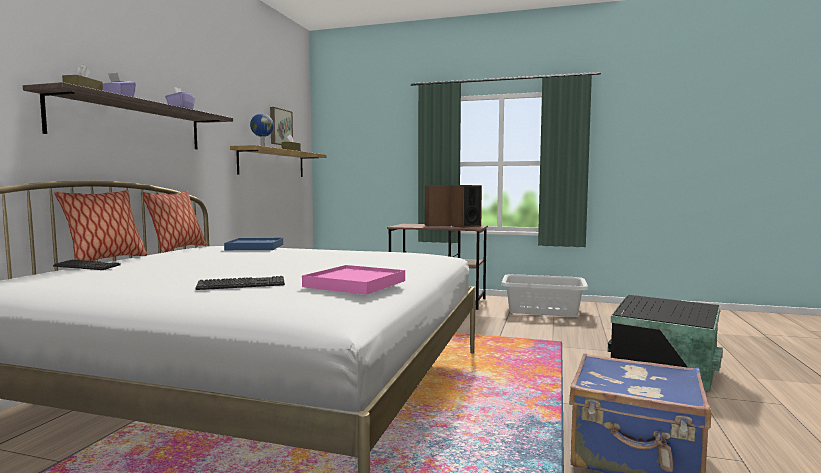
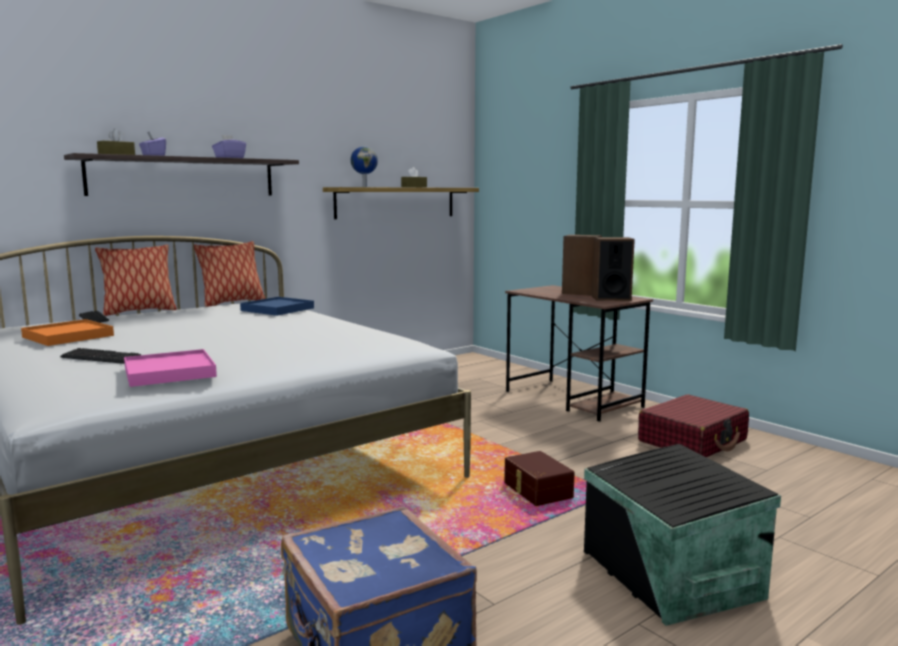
camera: 35 degrees right, 5 degrees up
(123, 278) = (68, 336): none -> orange tray
(280, 127) = (411, 157): picture -> none
(524, 351) = (536, 491): none -> brown storage box
(542, 310) = (693, 441): grey laundry basket -> red suitcase

